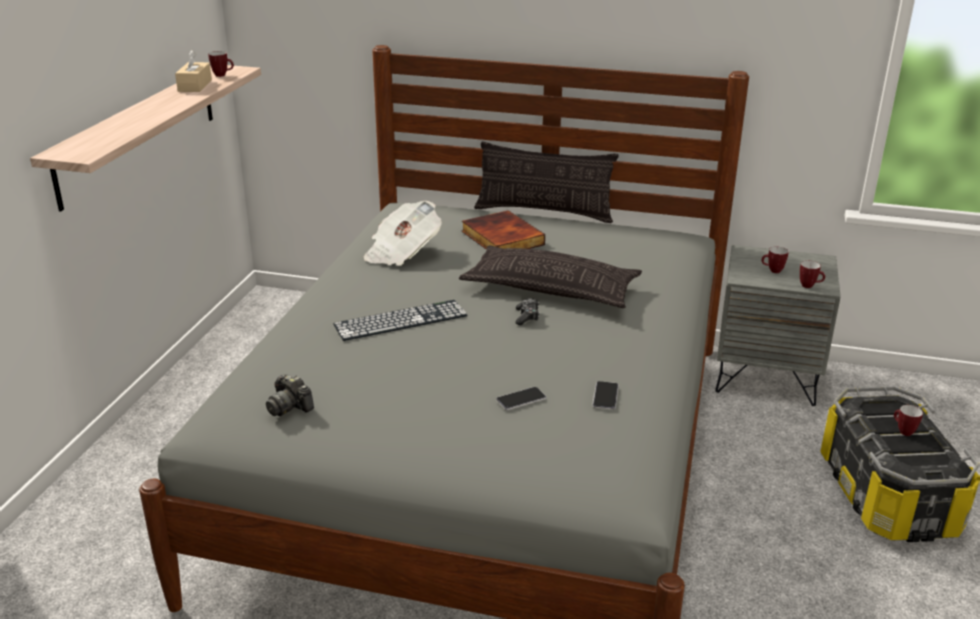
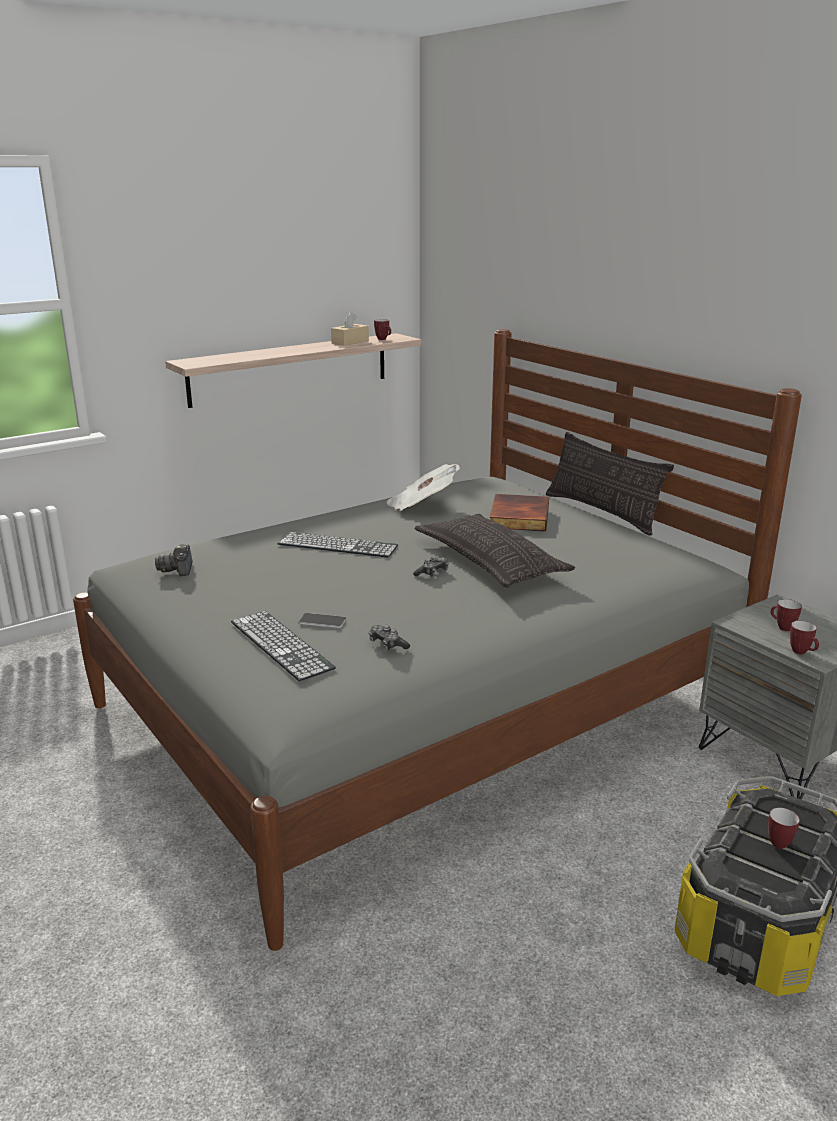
camera: 40 degrees right, 5 degrees down
(525, 436) = (281, 644): none -> keyboard
(605, 396) = (387, 644): phone -> game controller

